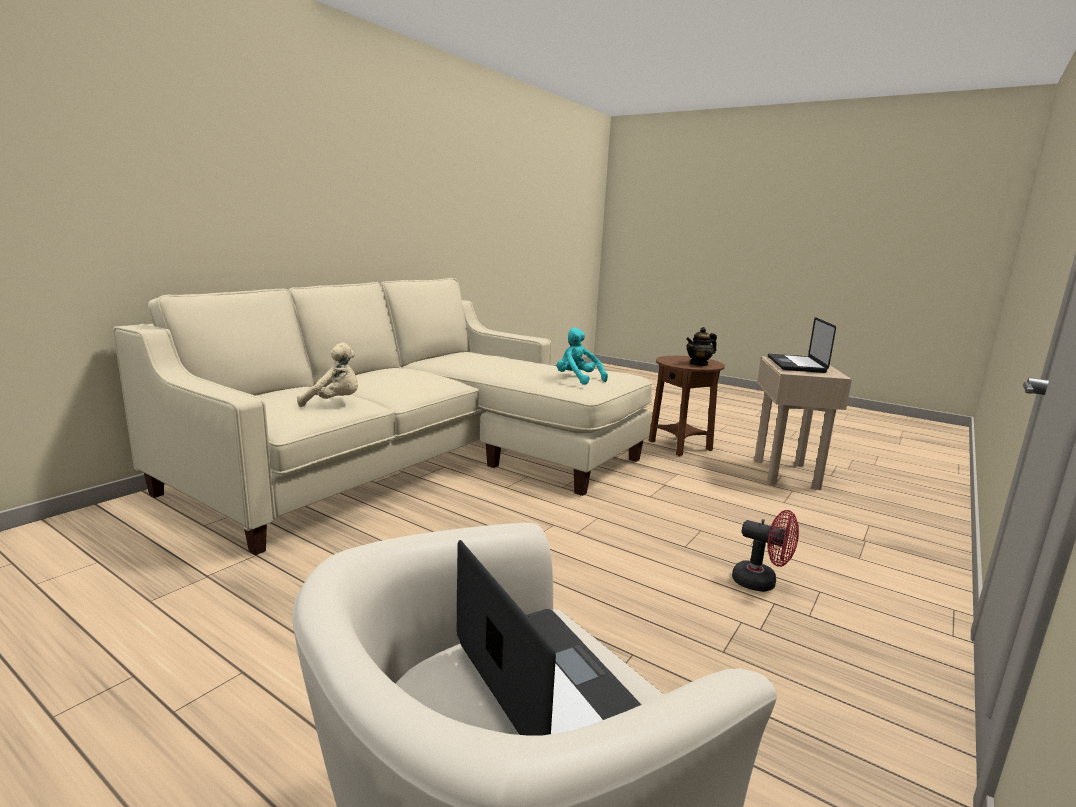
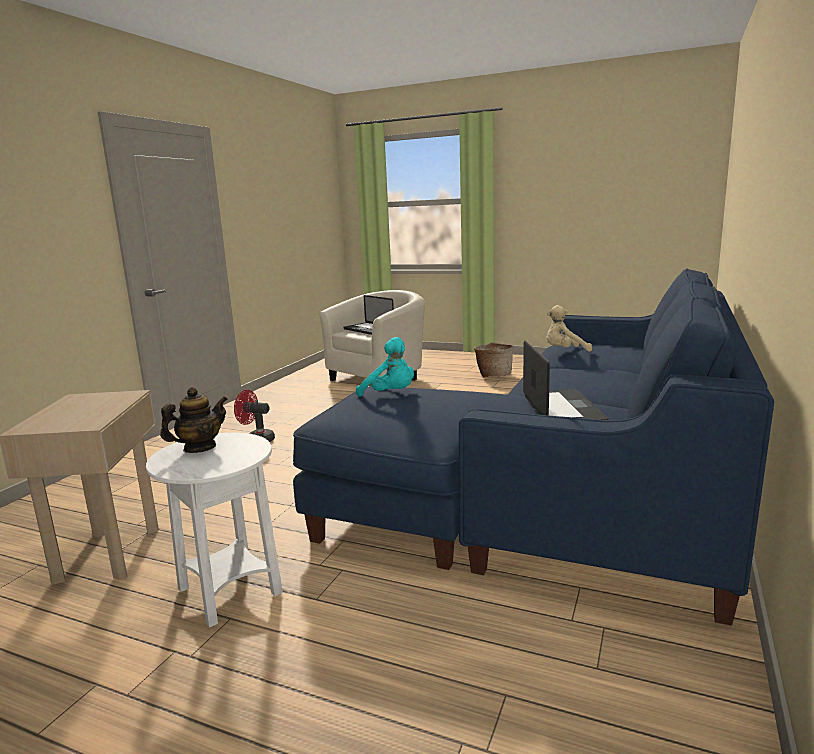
camera: 170 degrees right, 0 degrees up
(131, 760) = (493, 375): none -> basket
(419, 461) = (571, 486): beige sofa -> blue sofa
(680, 446) = (229, 592): brown side table -> white side table
(796, 364) = (85, 412): laptop -> laptop (562, 409)

